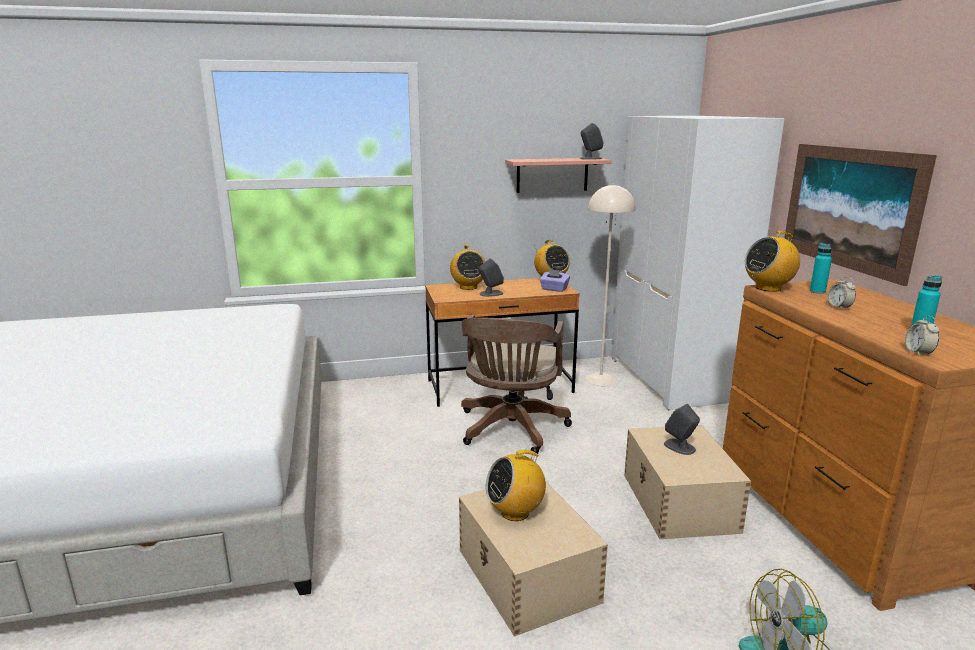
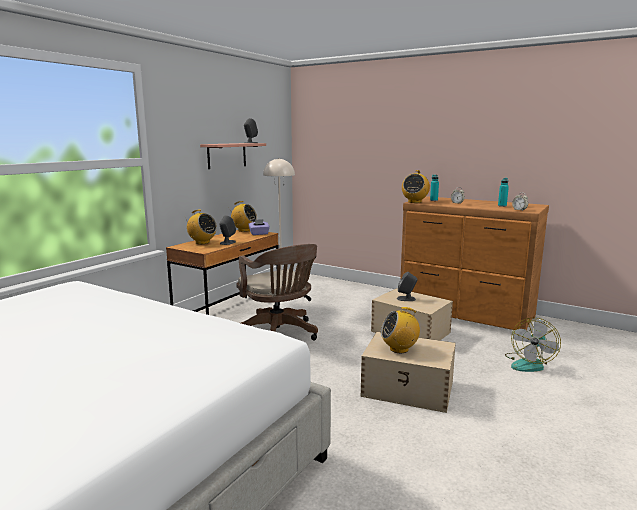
camera: 45 degrees left, 5 degrees down
(515, 512) = (399, 349): radio -> radio turned 60 degrees clockwise
(673, 379) = (317, 283): white wardrobe -> none
(849, 208) = (421, 159): picture -> none

